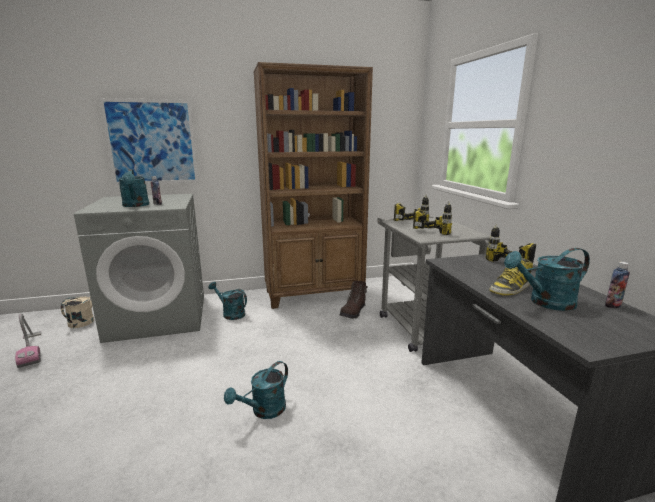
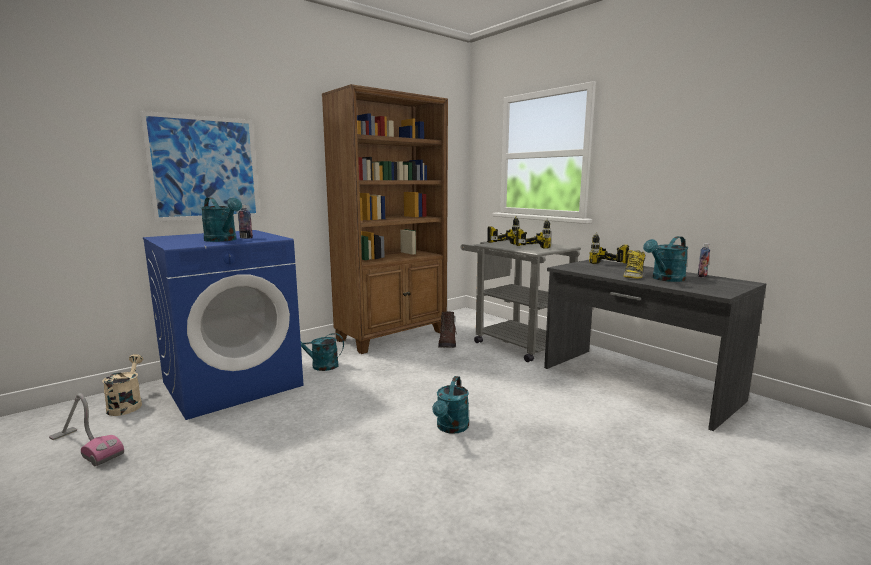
camera: 25 degrees left, 5 degrees down
(159, 317) = (233, 383): grey washing machine -> blue washing machine

